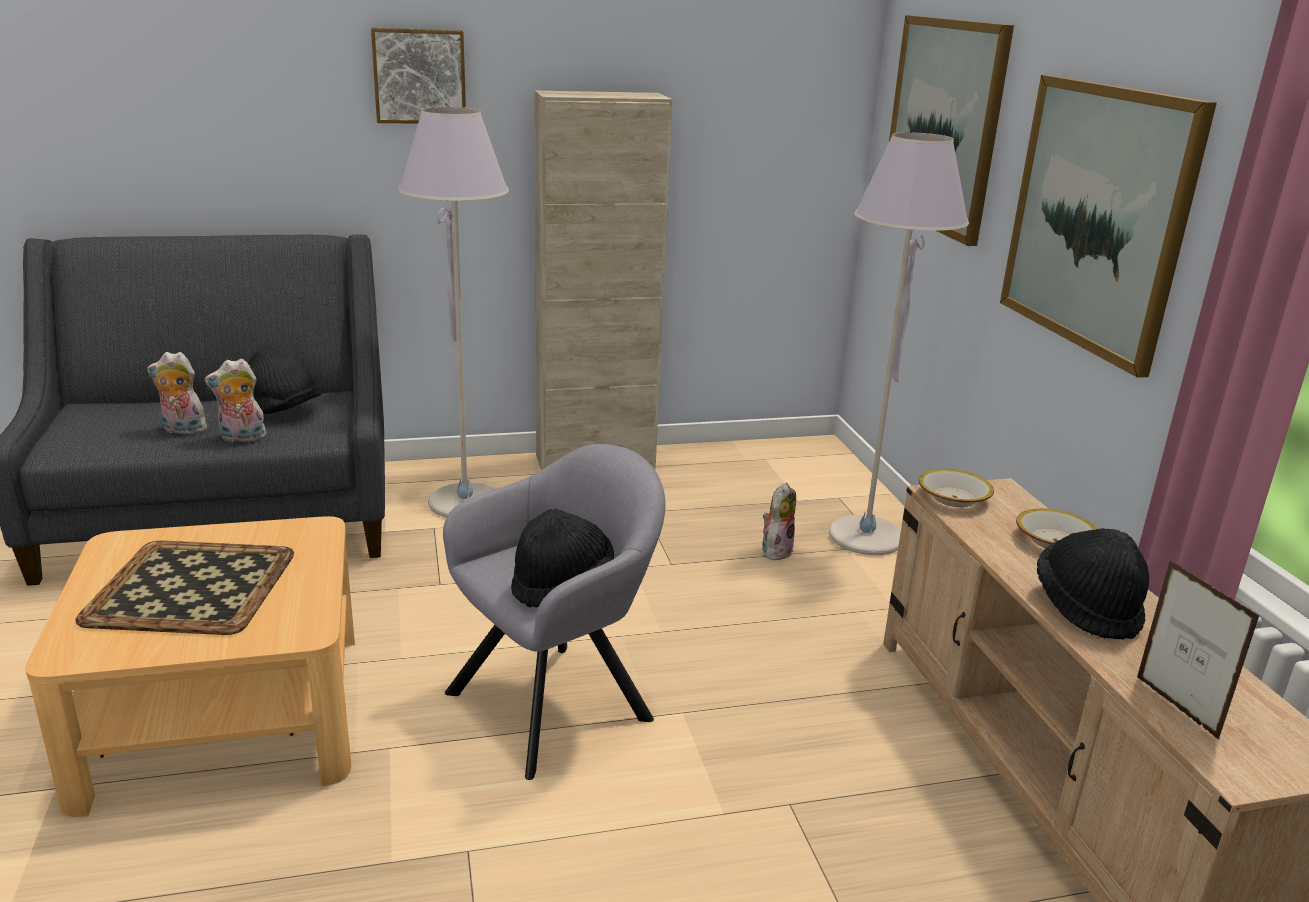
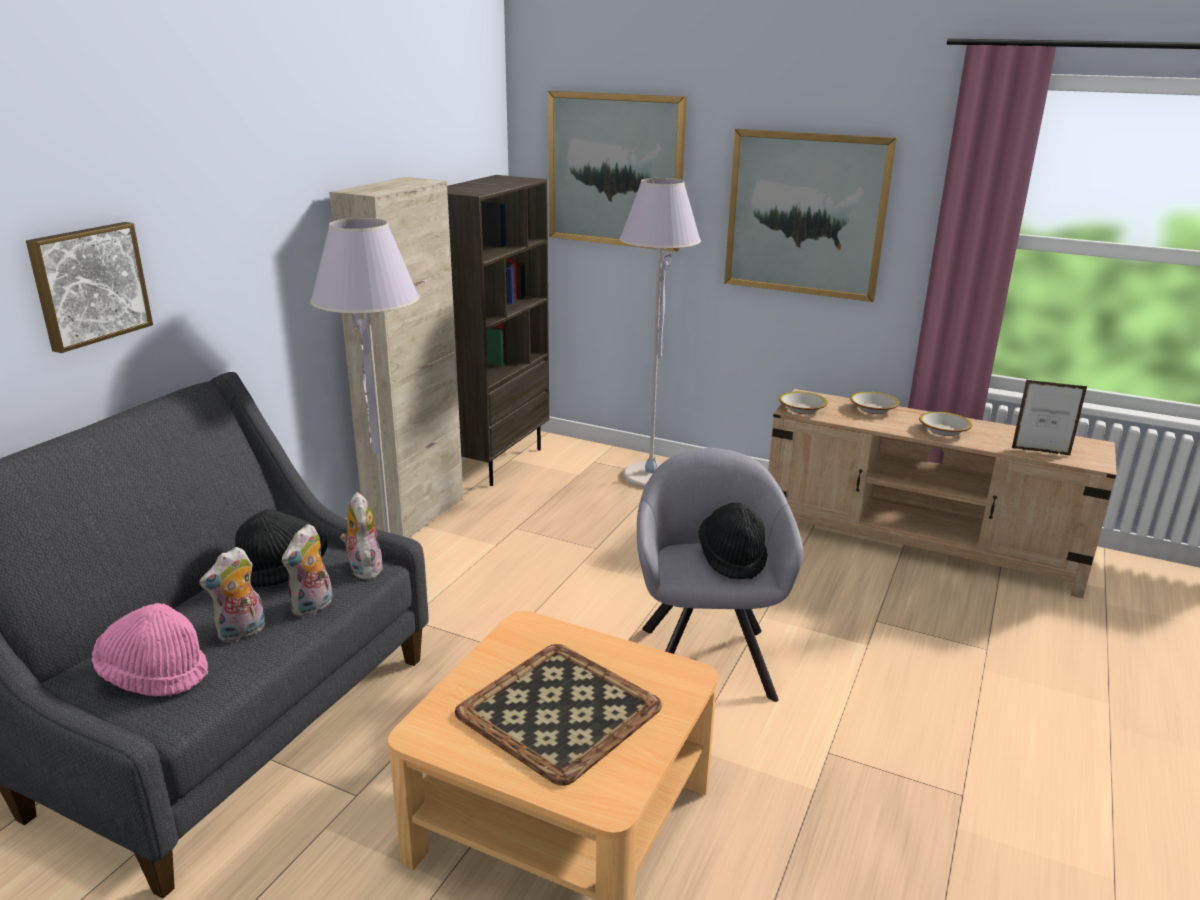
camera: 50 degrees left, 0 degrees up
(105, 427) = (155, 675): none -> pink hat
(419, 76) = (240, 196): picture -> picture (89, 284)
(748, 455) = (496, 461): none -> brown bookcase
(776, 550) = (627, 508): plush toy -> plush toy (363, 568)
(1087, 608) = (944, 431): black hat -> bowl

